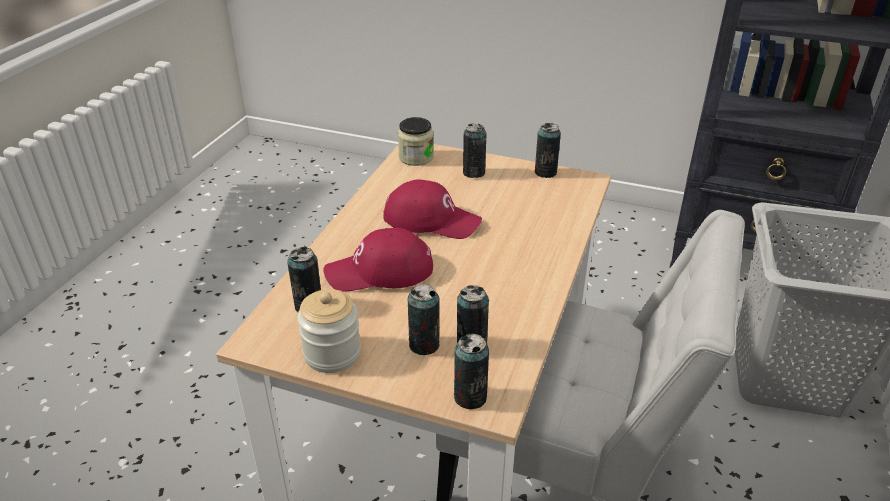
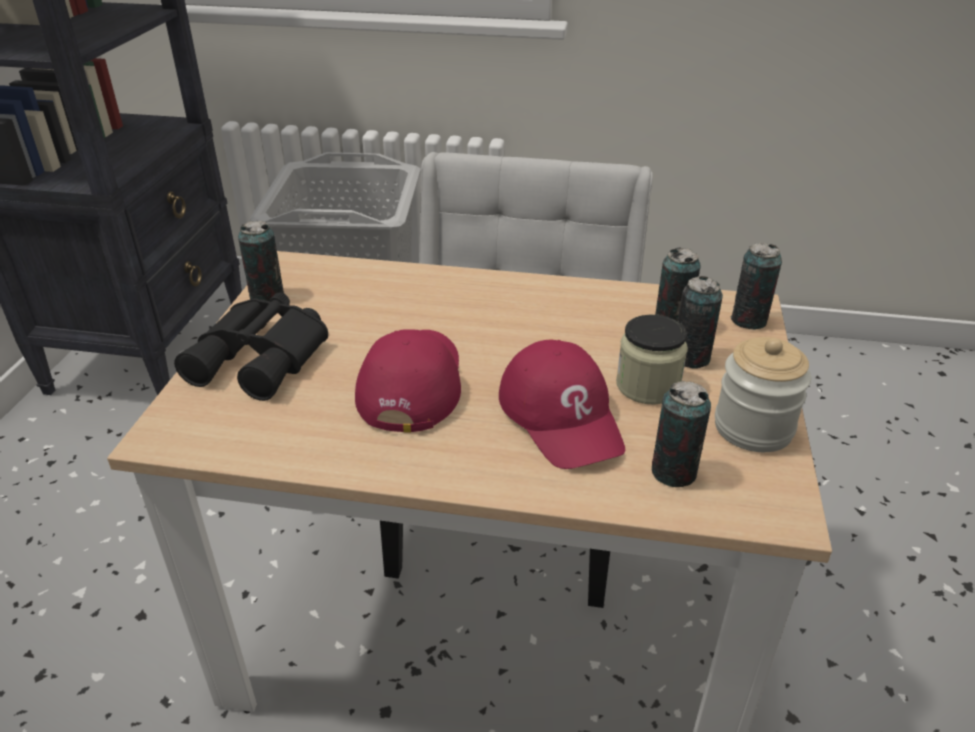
camera: 100 degrees left, 0 degrees up
(416, 157) = (198, 427): jar -> jar (648, 386)
(474, 173) = (263, 358): can -> black binoculars

